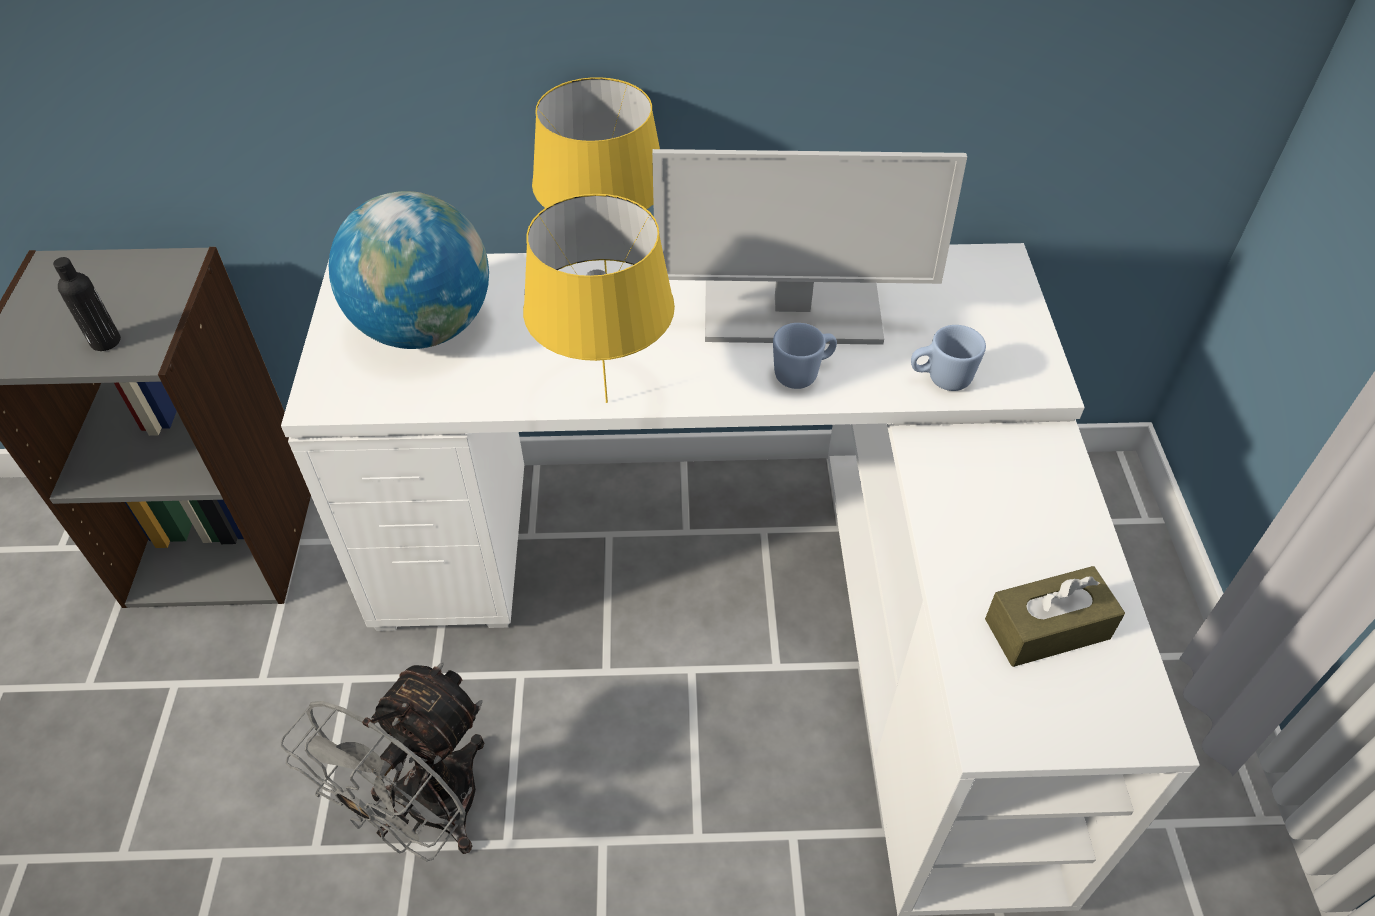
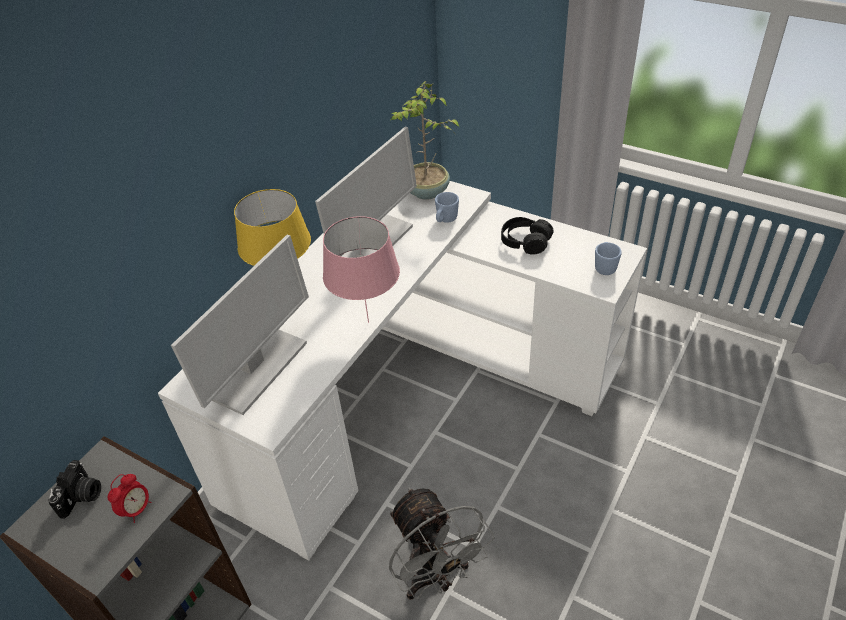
camera: 55 degrees left, 5 degrees down
(106, 341) = (137, 509): black bottle -> alarm clock
(109, 283) = (82, 497): none -> camera
(425, 328) = (256, 370): globe -> monitor
(607, 400) = (367, 321): yellow table lamp -> pink table lamp
(803, 374) = (407, 256): blue mug -> blue mug (605, 266)
(991, 319) = (426, 192): none -> potted plant
(1011, 530) = (525, 242): none -> black headphones
(1047, 629) = (573, 254): brown tissue box -> none

